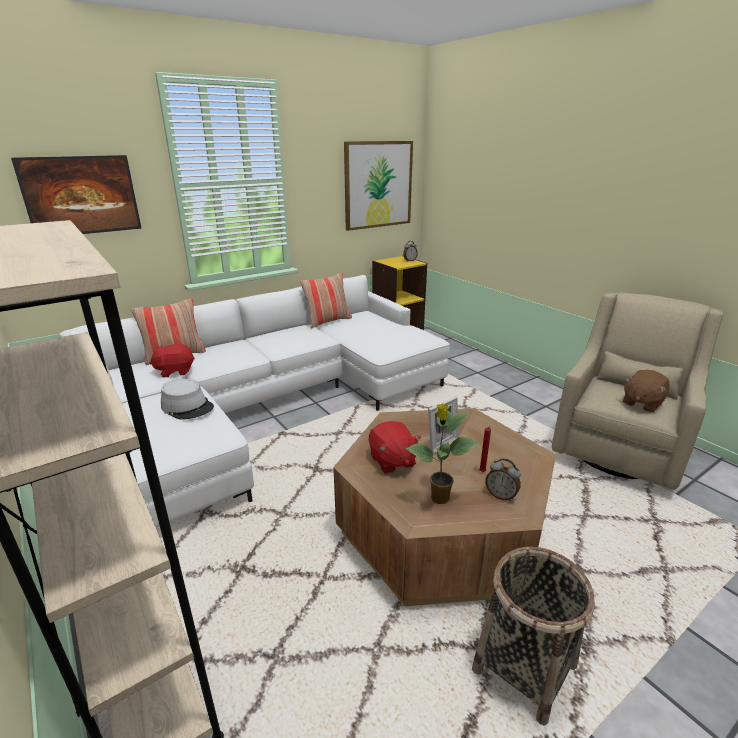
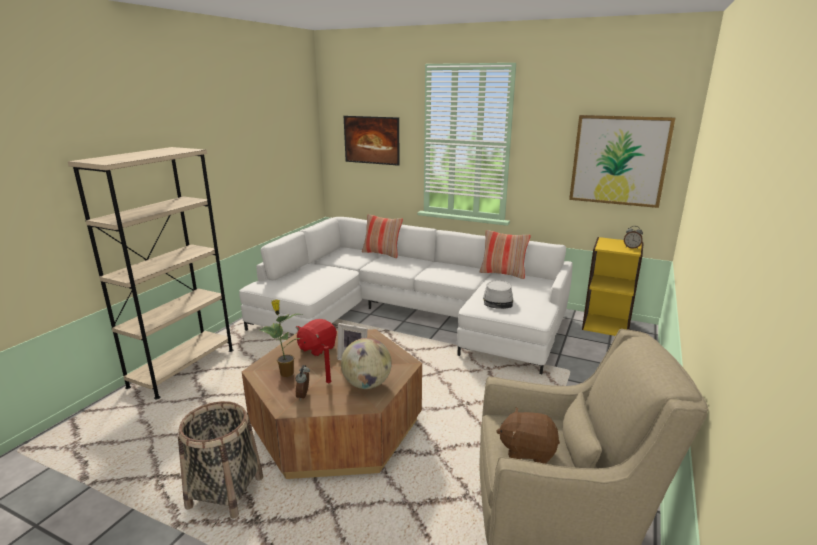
camera: 60 degrees right, 5 degrees down
(175, 371) = (364, 260): red plush toy -> none
(187, 406) = (327, 277): grey hat -> grey hat (498, 301)
(499, 448) = (367, 384): none -> globe

